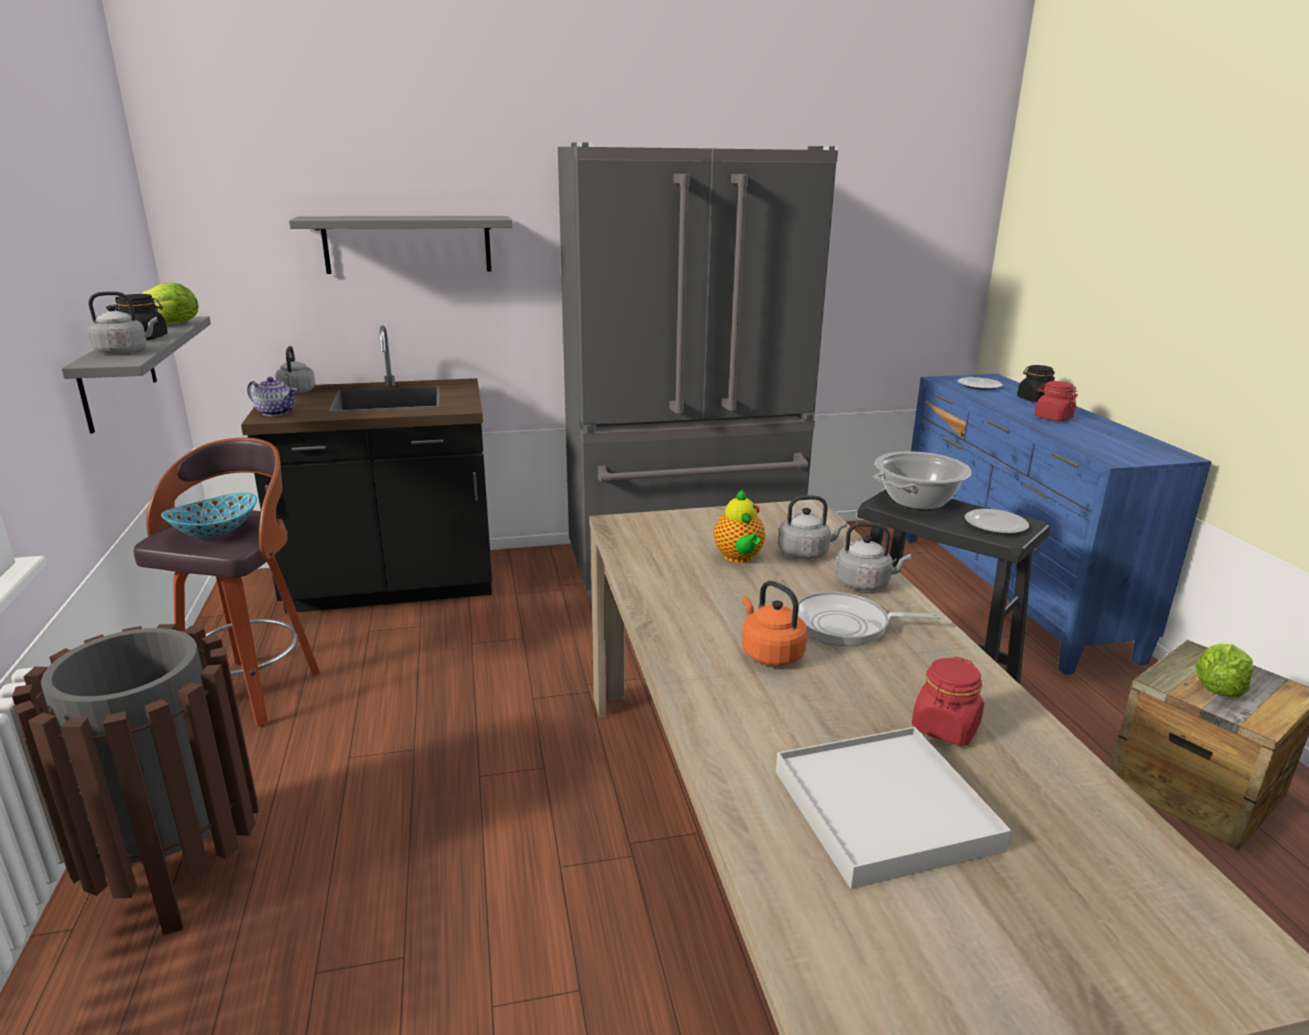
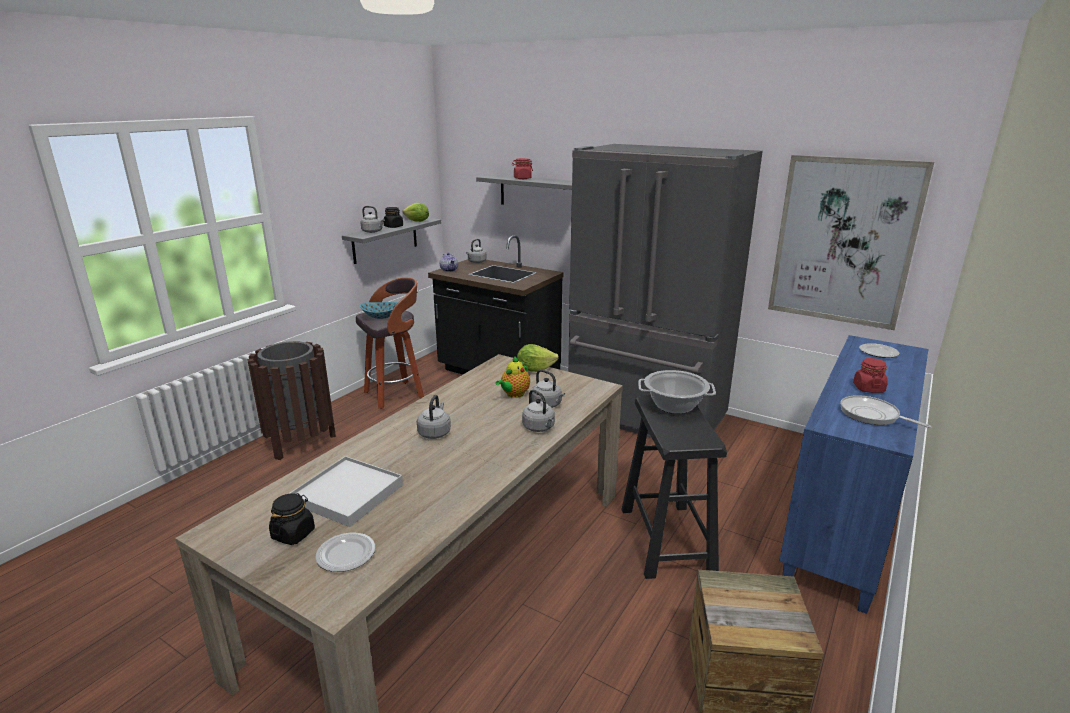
camera: 45 degrees right, 0 degrees up
(770, 653) = (435, 432): orange kettle -> grey kettle
(847, 625) = (488, 438): frying pan -> frying pan (872, 415)
(878, 265) = (843, 241): none -> picture
(945, 728) = (428, 487): red jar -> red jar (522, 178)
(995, 525) = (685, 434): plate -> plate (345, 554)
(1034, 399) = (897, 373): black jar -> black jar (293, 534)
(1217, 688) = (743, 604): lettuce -> lettuce (535, 369)

